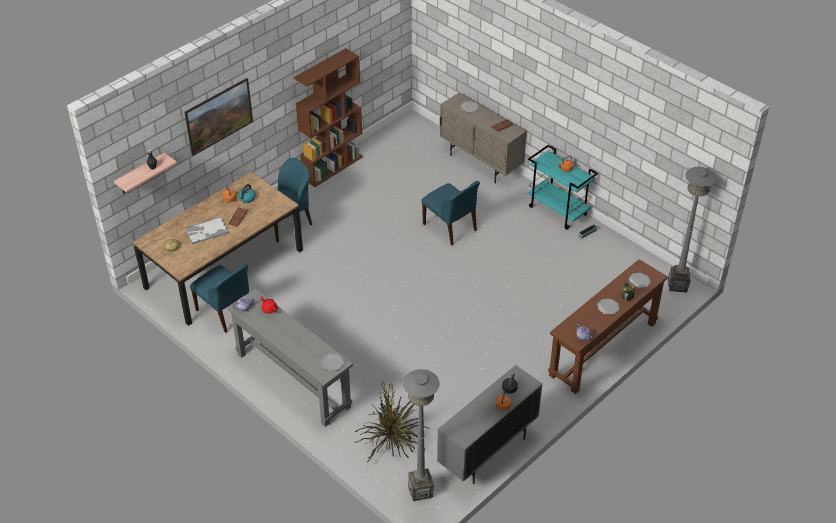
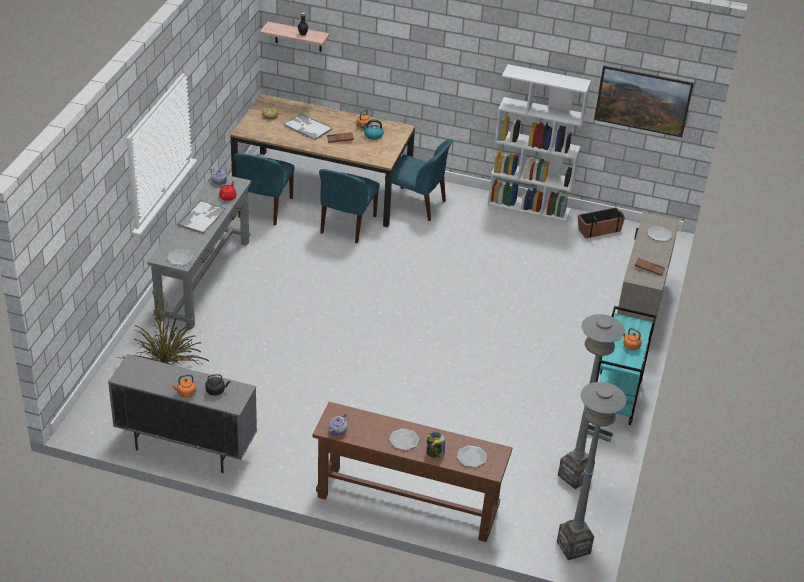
camera: 60 degrees right, 5 degrees down
(220, 127) = (402, 54): picture -> picture (640, 114)
(286, 333) = (202, 217): none -> tray
(333, 167) = (529, 207): brown bookcase -> white bookcase
(384, 145) = (599, 230): none -> planter
(420, 490) = (107, 413): grey floor lamp -> grey floor lamp (575, 476)
(450, 228) = (509, 319): blue chair -> blue chair (347, 225)

